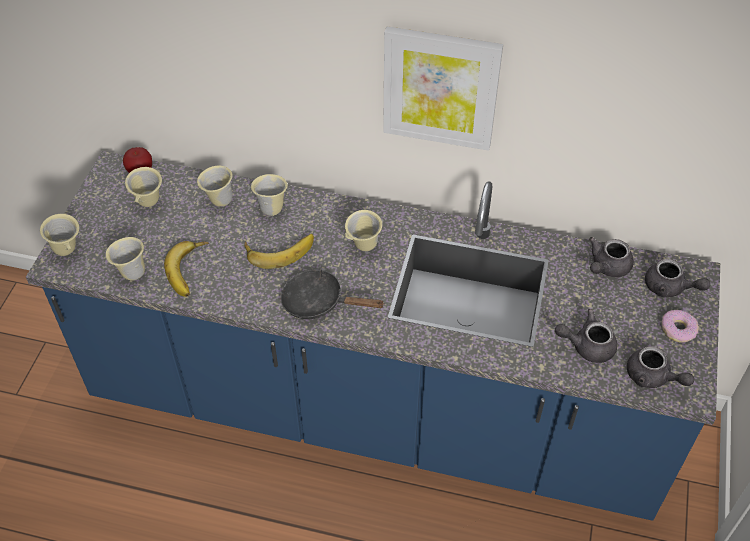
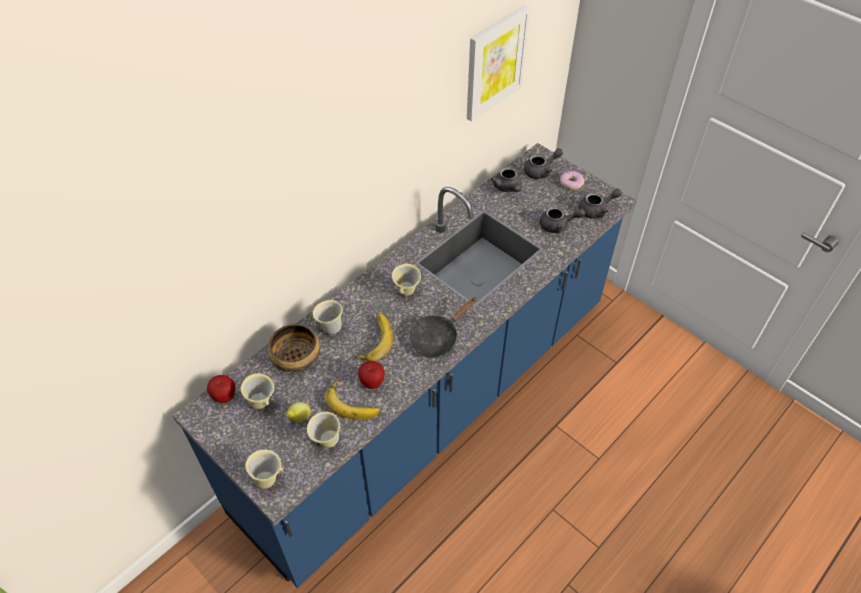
camera: 60 degrees left, 0 degrees up
(148, 239) = (299, 418): none -> lemon
(219, 201) = (297, 357): beige mug -> bowl
(223, 275) = (372, 383): none -> apple
(440, 87) = (391, 152): picture -> picture (495, 62)
(587, 346) = (558, 225): grey teapot -> grey teapot turned 120 degrees counterclockwise

